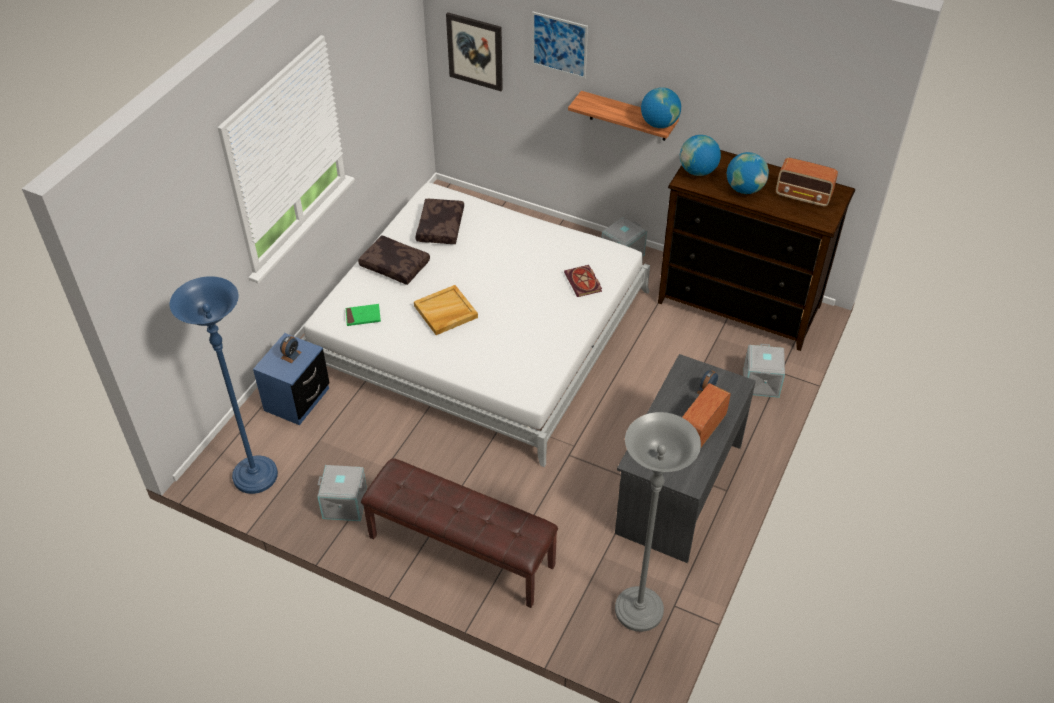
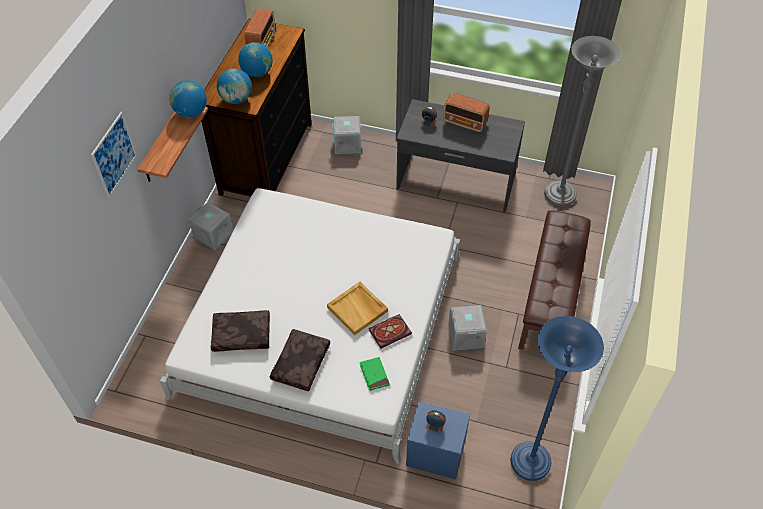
camera: 100 degrees left, 5 degrees up
(345, 503) = (534, 384): grey storage box -> grey storage box (465, 336)
(475, 51) = (75, 252): picture -> none
(584, 283) = (303, 219): book -> book (390, 331)

